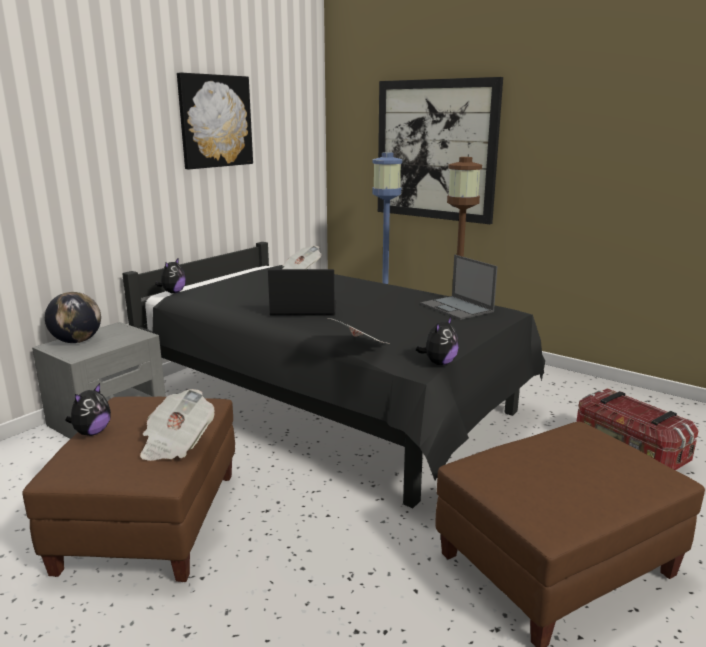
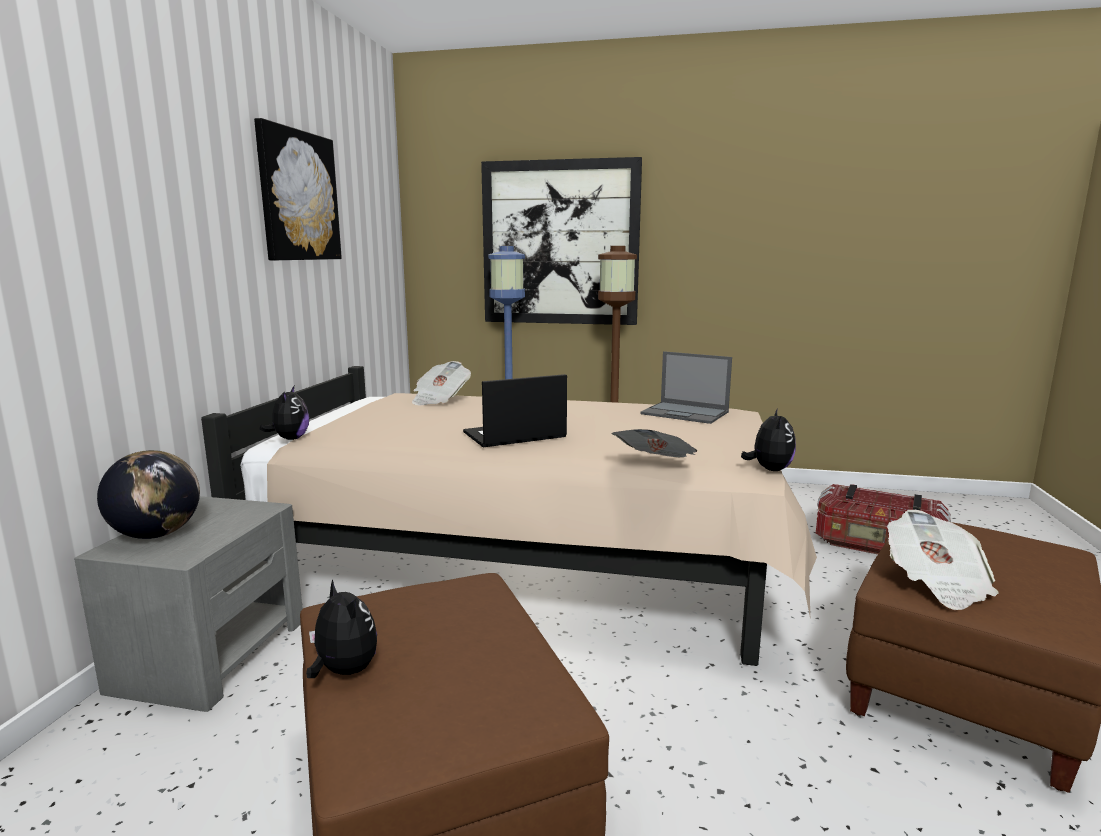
camera: 25 degrees left, 5 degrees down
(92, 432) = (343, 671): plush toy -> plush toy turned 45 degrees counterclockwise
(176, 443) = (510, 652): newspaper -> newspaper (936, 584)
(331, 404) = (529, 563): black bed -> beige bed

